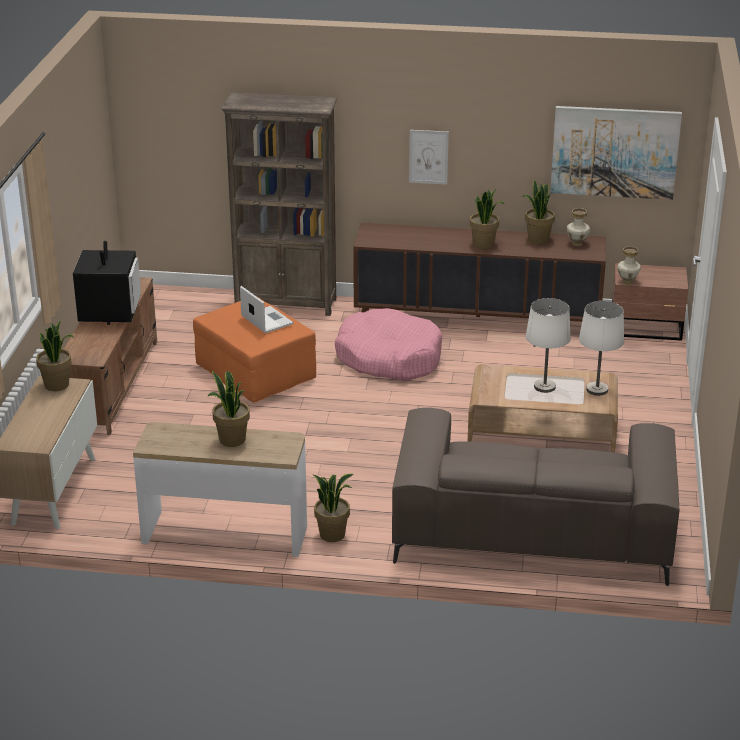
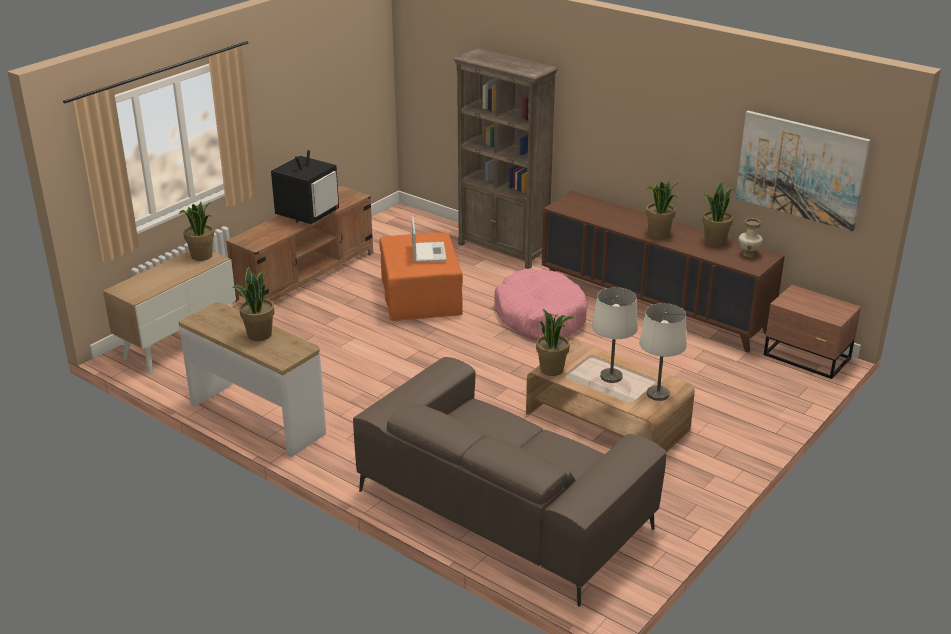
camera: 30 degrees right, 0 degrees up
(332, 534) = (337, 449): potted plant -> potted plant (552, 369)
(428, 157) = (632, 140): picture -> none
(628, 281) = (785, 304): vase -> none

